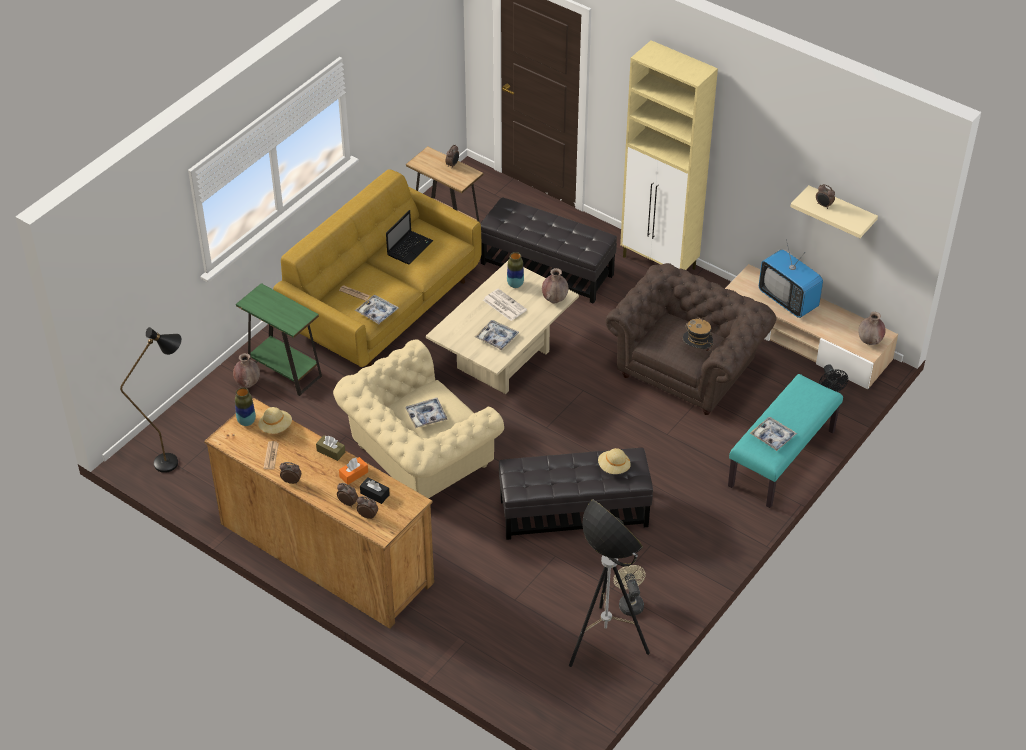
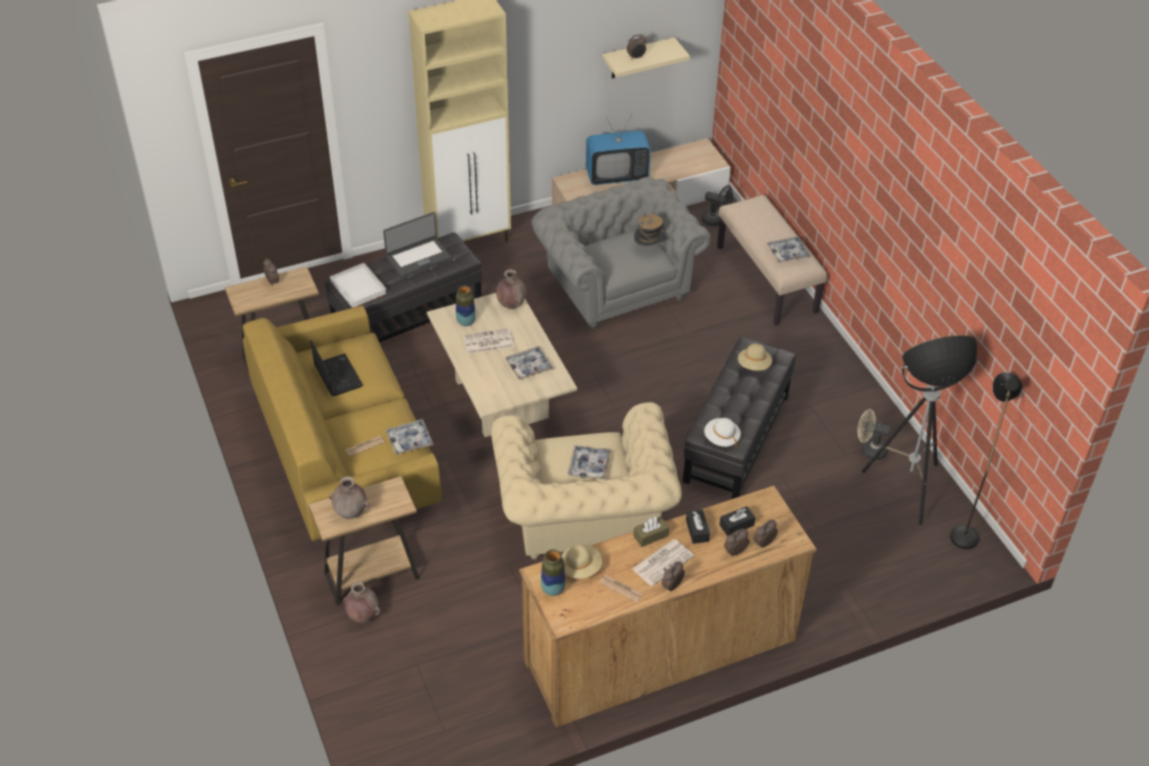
camera: 60 degrees left, 0 degrees up
(175, 461) = (428, 733): black floor lamp -> black floor lamp (964, 529)
(284, 371) = (371, 576): green side table -> brown side table
(310, 467) = (663, 562): none -> newspaper
(353, 474) = (697, 530): orange tissue box -> black tissue box
(508, 215) = (357, 287): none -> white tray
(515, 479) = (721, 438): none -> white hat
(568, 230) = (418, 257): none -> laptop
(688, 368) = (616, 284): brown armchair -> grey armchair
(782, 459) = (767, 279): turquoise bench -> beige bench
(869, 342) = (704, 156): brown vase -> brown vase (351, 513)

